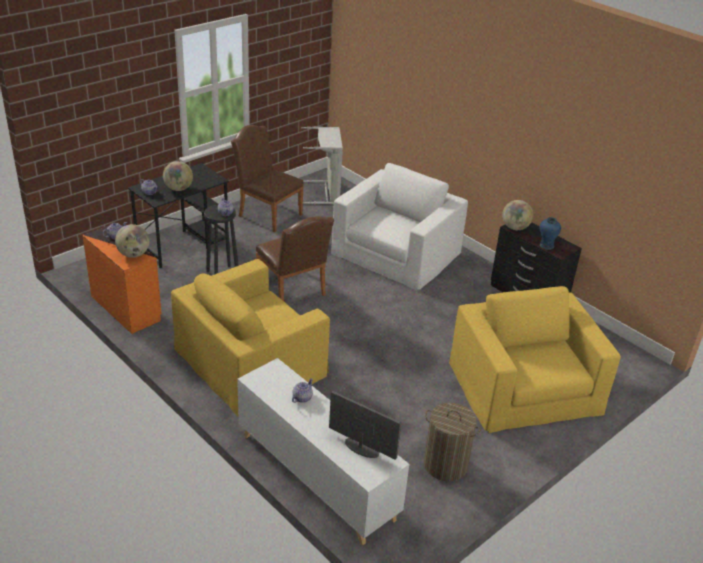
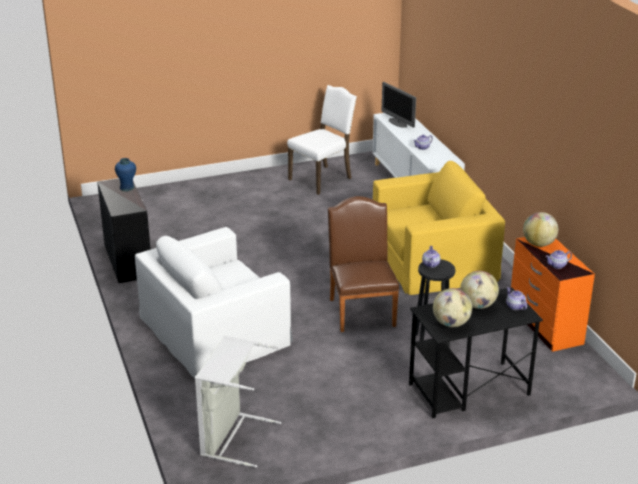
camera: 155 degrees left, 5 degrees down
(267, 213) = (339, 417): brown chair -> none
(445, 465) = (322, 179): laundry basket -> white chair
(515, 228) = (133, 207): globe -> globe (451, 324)
(524, 386) = (218, 204): yellow armchair -> none

